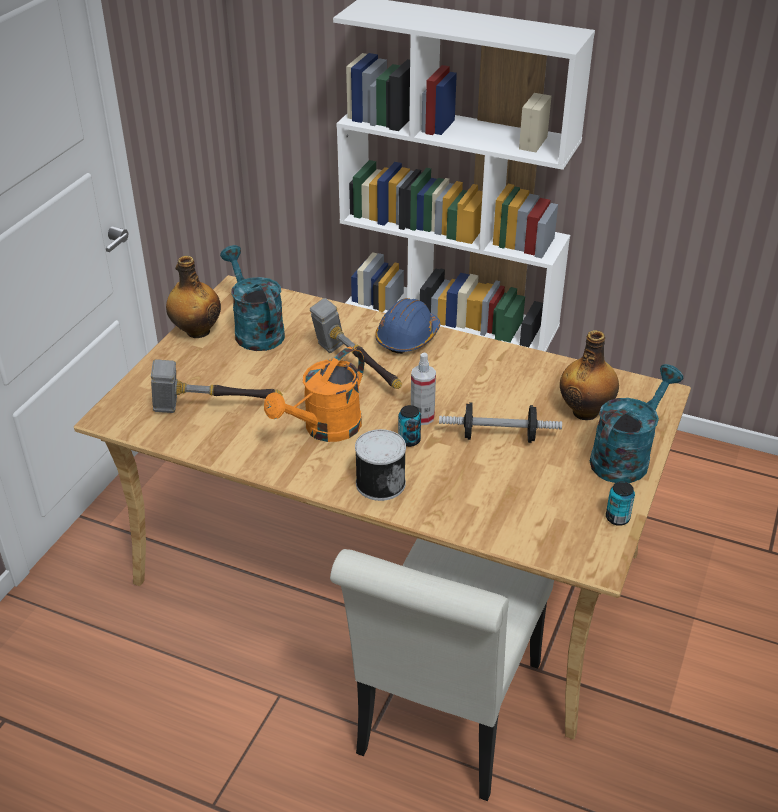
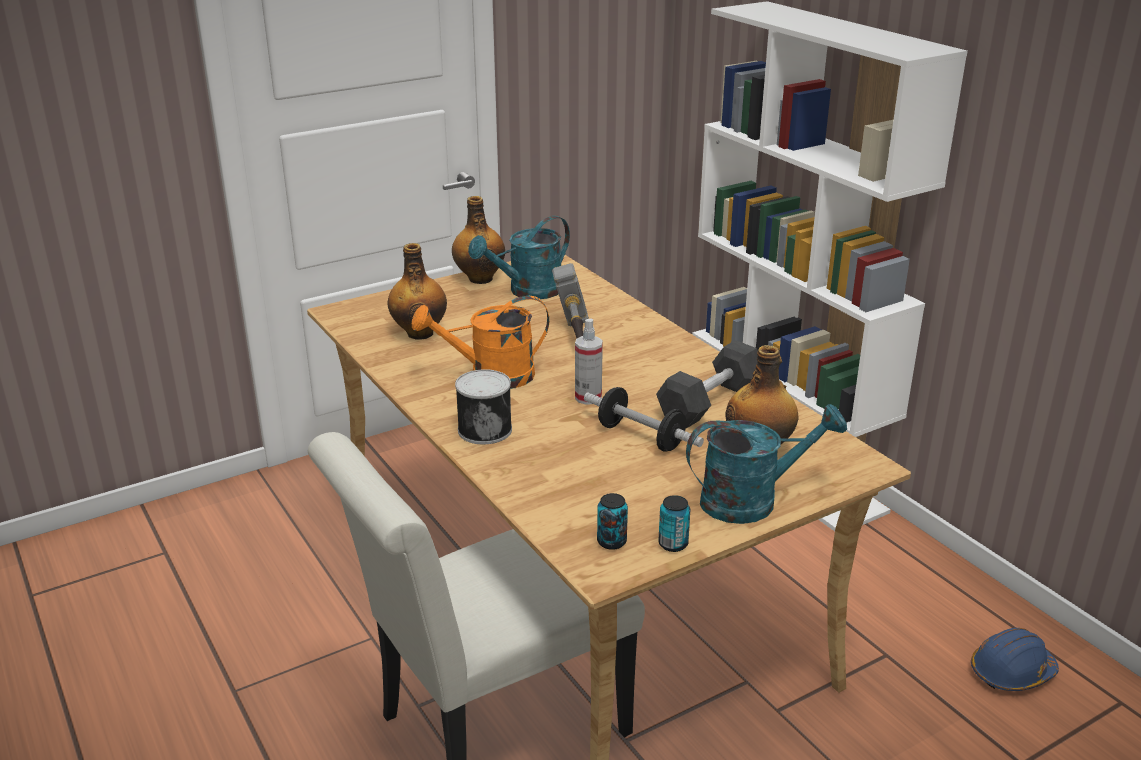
camera: 35 degrees right, 10 degrees down
(213, 410) = (420, 333): hammer -> bottle
(255, 330) = (528, 292): turquoise watering can -> turquoise watering can turned 135 degrees counterclockwise
(407, 337) = (655, 337): blue hard hat -> blue hard hat (1011, 672)
(409, 440) = (552, 409): can -> can (611, 542)
(511, 383) = (710, 402): none -> black dumbbell

